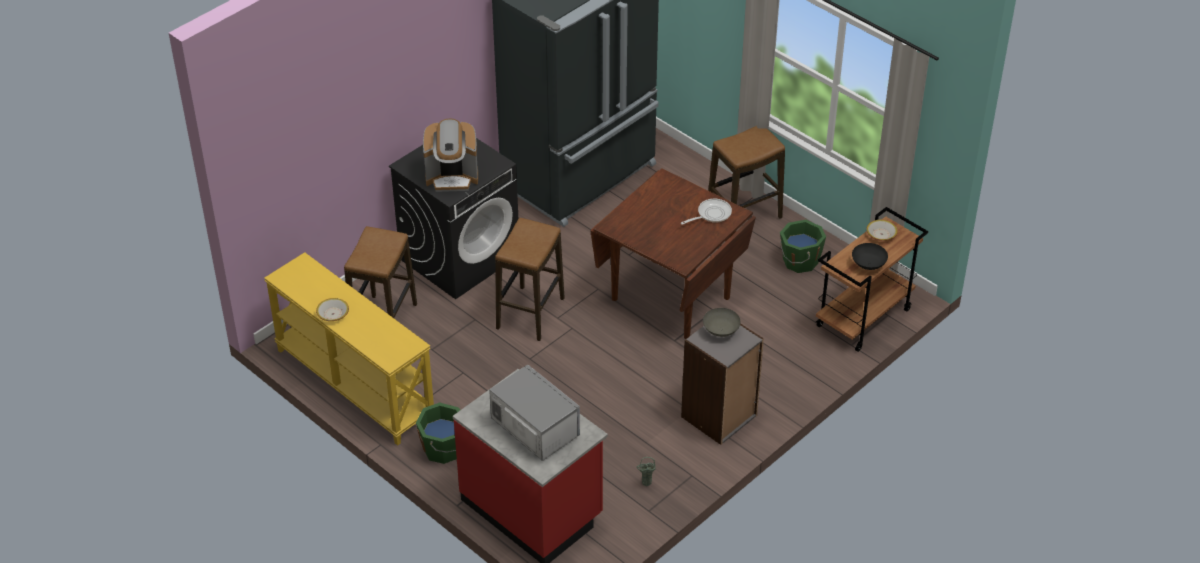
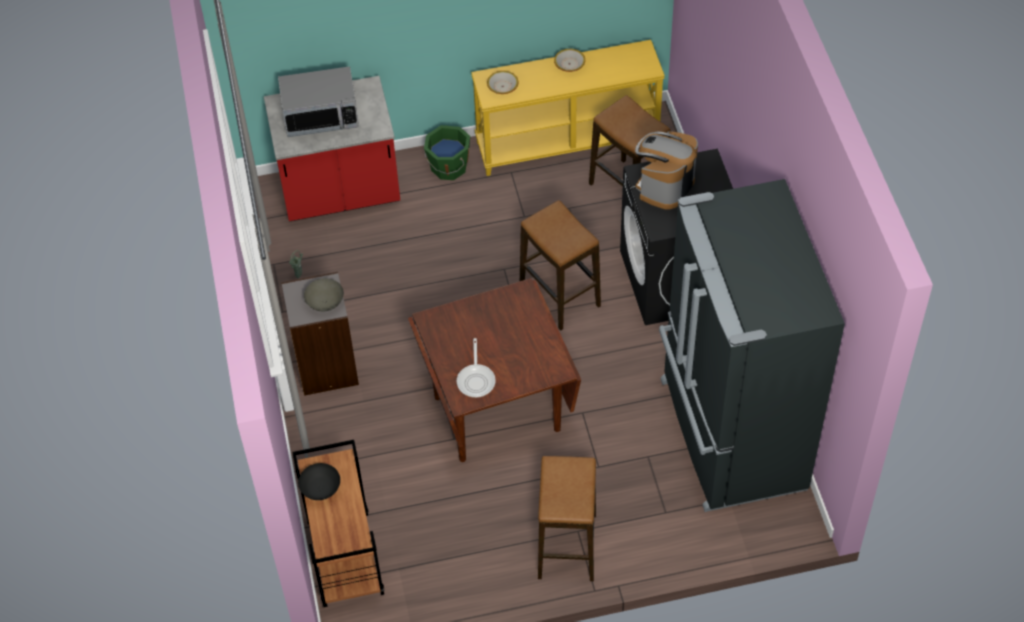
camera: 125 degrees right, 10 degrees up
(799, 261) = (463, 554): green bucket -> none
(881, 234) = (351, 529): bowl -> bowl (502, 86)

